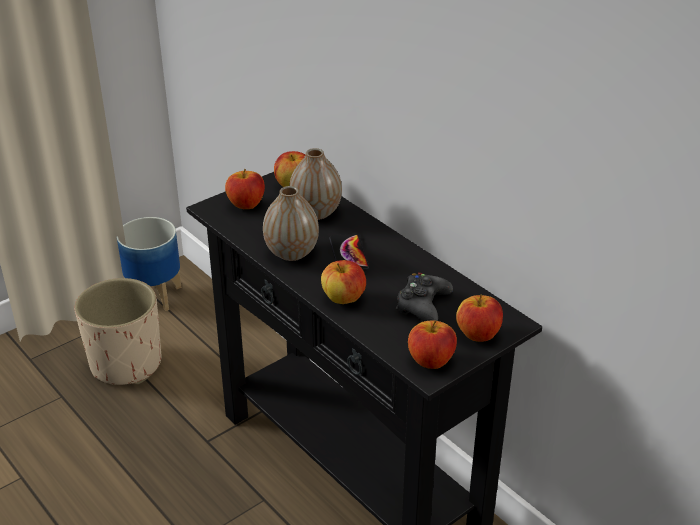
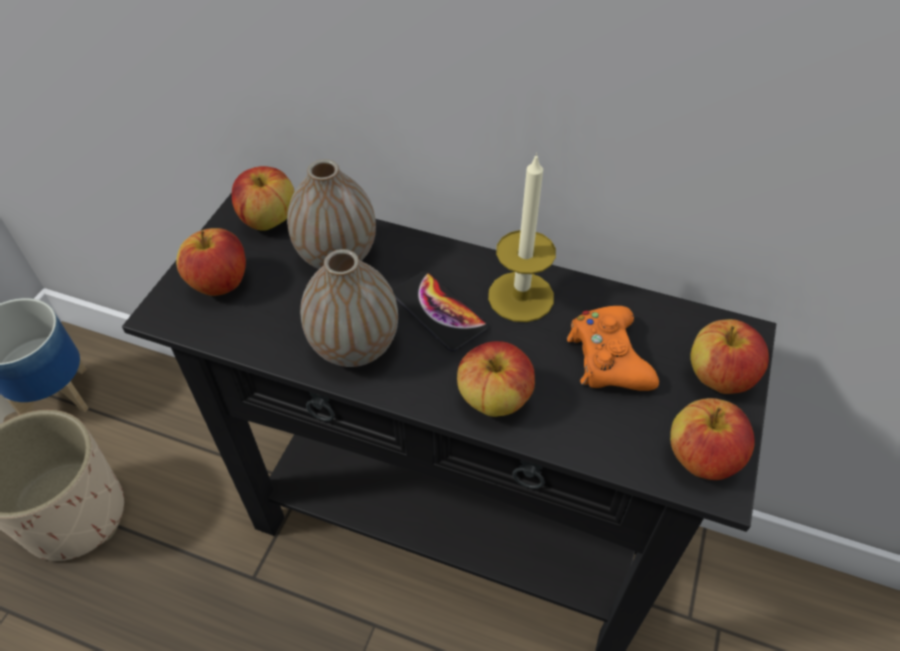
camera: 30 degrees left, 15 degrees up
(400, 263) = (521, 296): none -> candle
(422, 305) = (608, 358): black game controller -> orange game controller

